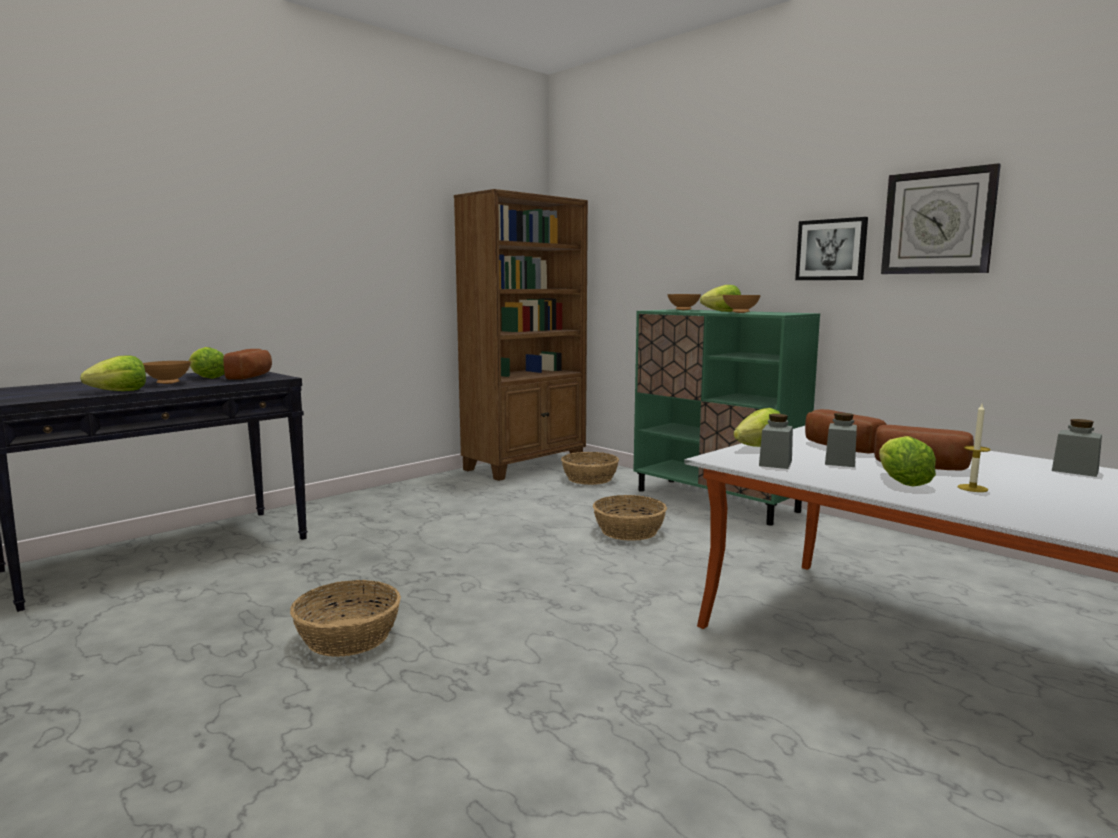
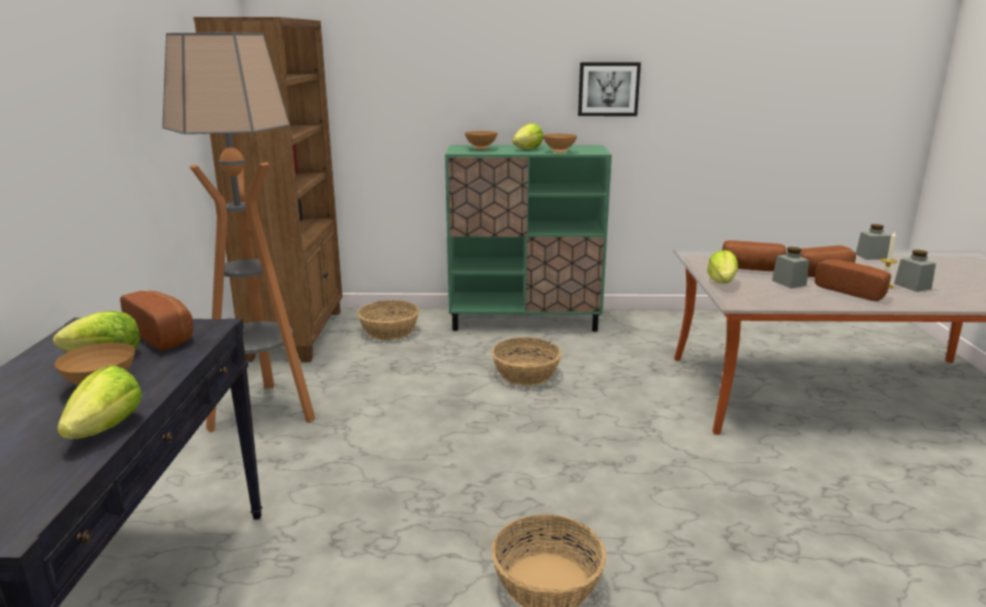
camera: 45 degrees left, 10 degrees up
(416, 495) = (263, 411): none -> floor lamp
(775, 463) = (771, 296): grey jar -> grey jar (912, 286)
(901, 481) = (852, 291): lettuce -> bread
(938, 222) = (695, 70): wall clock -> none

